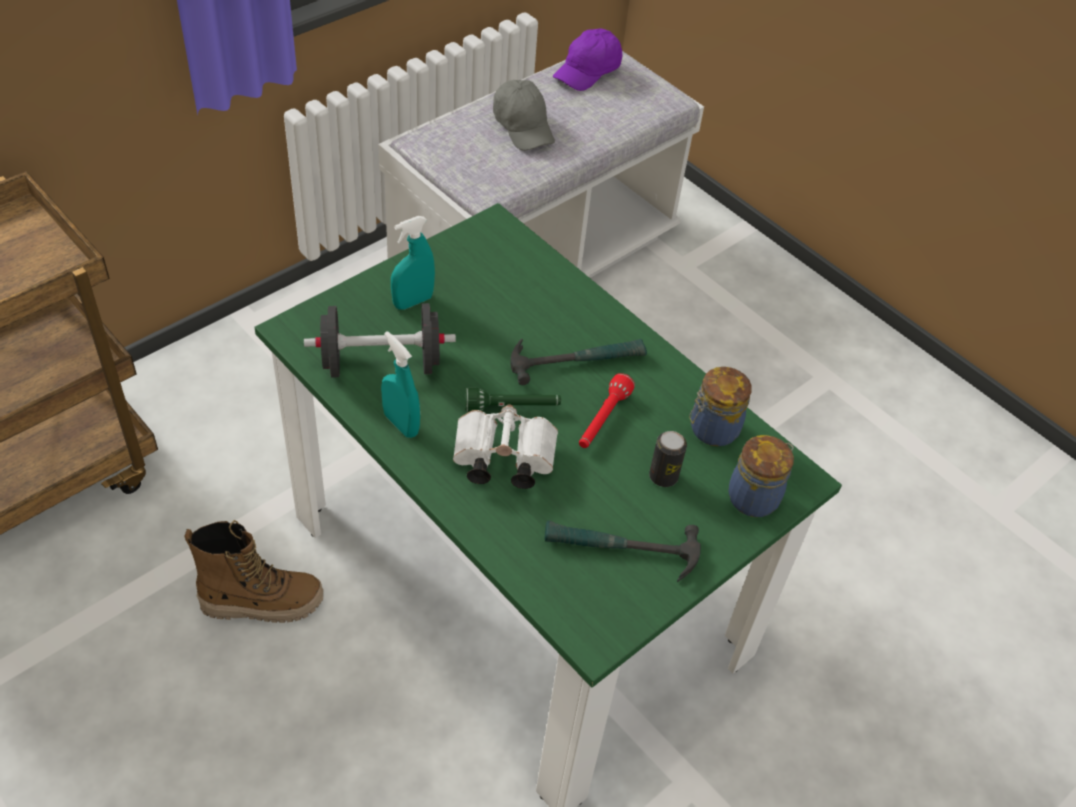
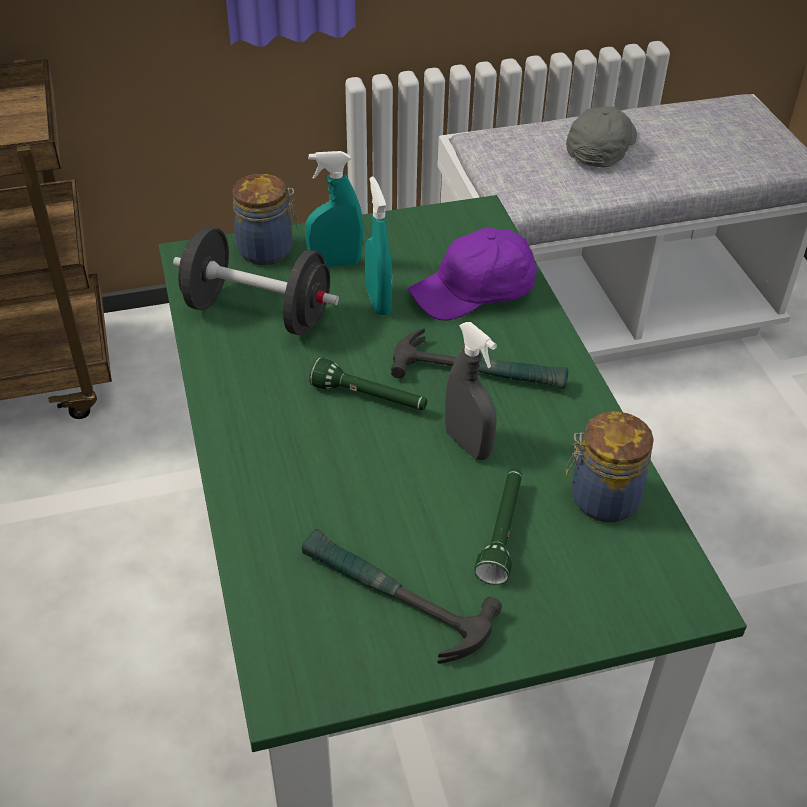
camera: 30 degrees right, 5 degrees down
(262, 602) = (130, 563): boot -> none
(401, 424) = (235, 377): turquoise spray bottle -> turquoise spray bottle (378, 301)
(500, 460) = (317, 448): white binoculars -> none
(523, 126) = (600, 149): grey cap -> grey cap turned 150 degrees counterclockwise
(588, 71) = (708, 114): purple cap -> purple cap (474, 292)
(602, 420) = (468, 444): red flashlight -> grey spray bottle
(663, 476) = (502, 532): can -> green flashlight
(755, 497) = (610, 598): jar -> jar (268, 250)

